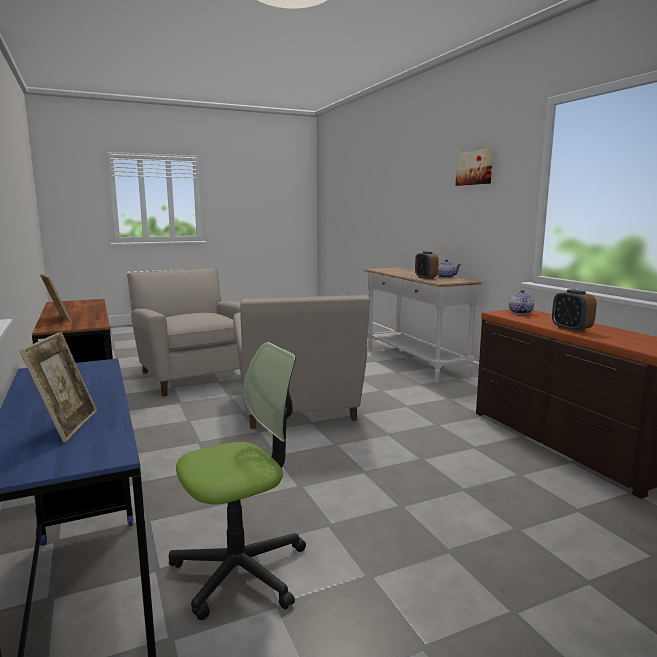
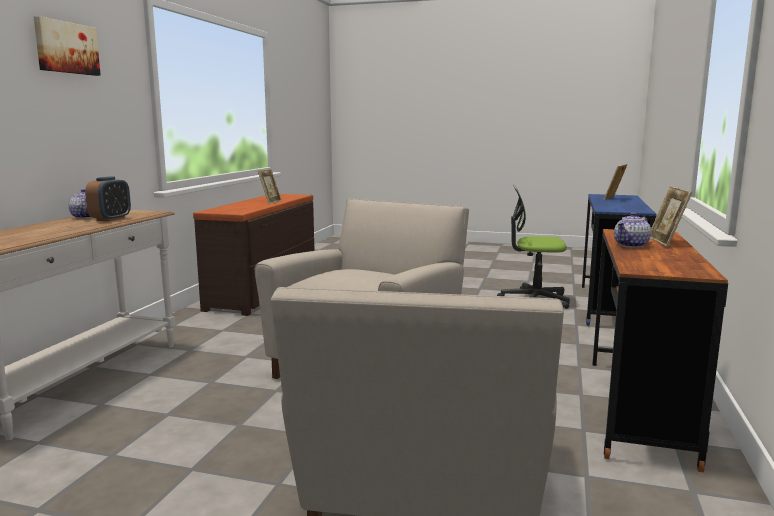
camera: 140 degrees left, 0 degrees up
(520, 312) = (225, 210): teapot -> teapot (631, 245)
(571, 329) = (270, 202): alarm clock -> picture frame

